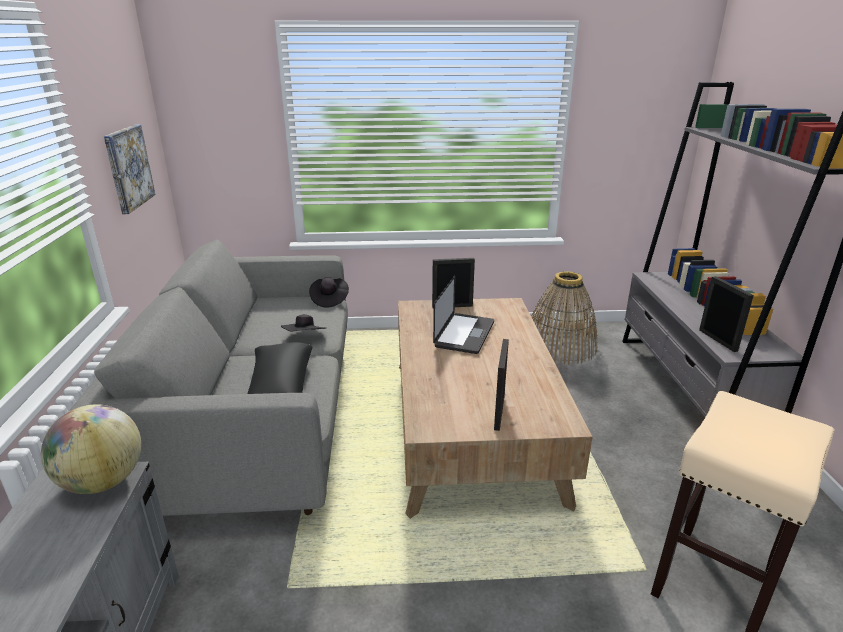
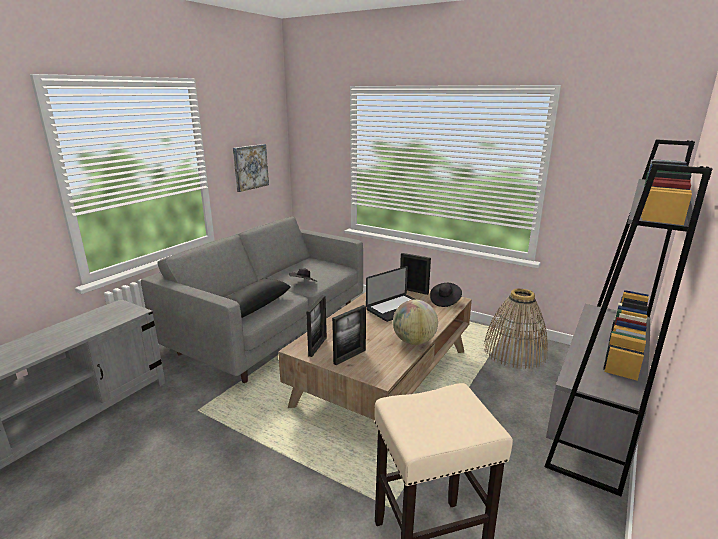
camera: 35 degrees right, 5 degrees down
(103, 481) = (128, 312): globe -> globe (414, 341)
(329, 300) = (344, 268): black hat -> black hat (445, 301)
(717, 340) = (577, 369): picture frame -> picture frame (317, 346)

